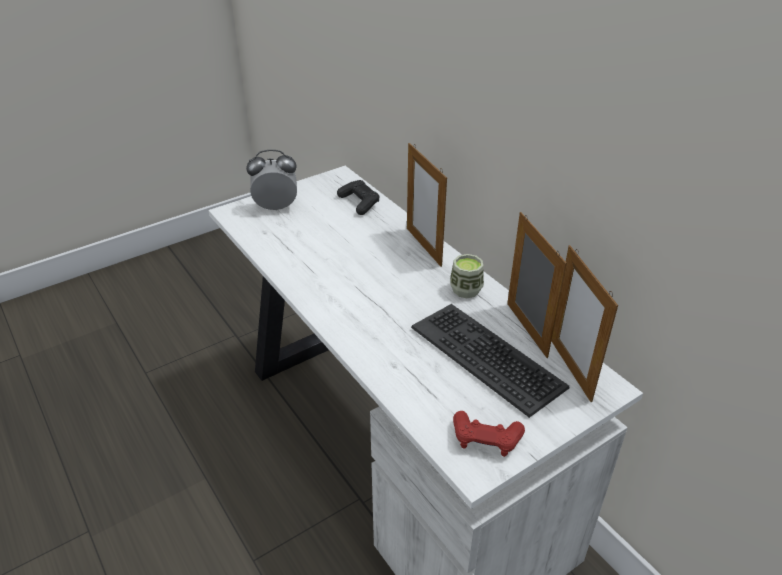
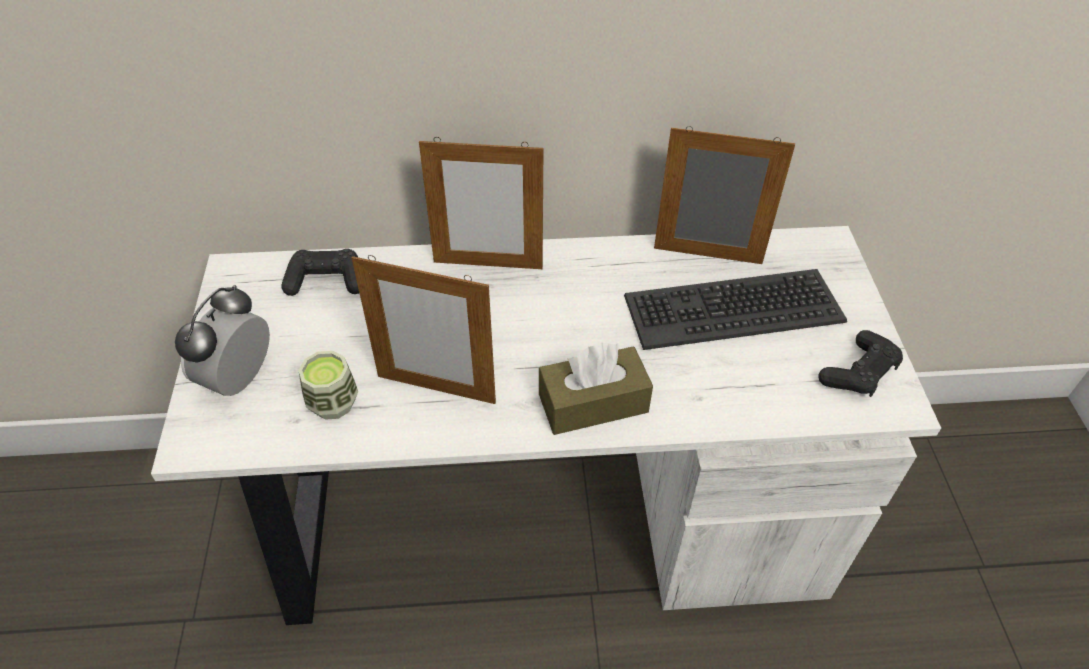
camera: 60 degrees left, 10 degrees up
(353, 323) = (593, 403): none -> brown tissue box
(466, 290) = (604, 269): cup -> cup (333, 403)
(486, 439) = (859, 373): red game controller -> black game controller
(570, 369) = (788, 256): picture frame -> picture frame (436, 389)

